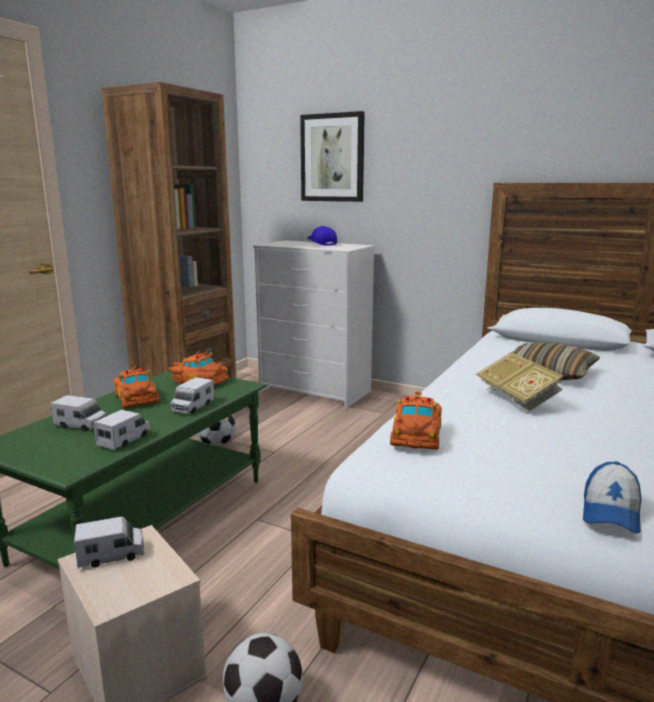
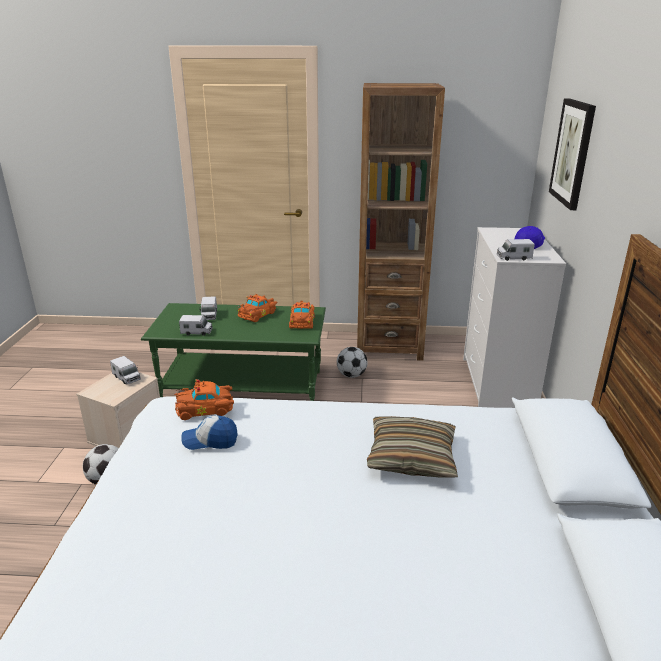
camera: 65 degrees right, 10 degrees up
(193, 407) = (255, 334): toy truck -> toy truck (513, 258)
(517, 399) = (311, 443): book -> none
(610, 512) = (118, 499): cap -> cap (210, 440)

